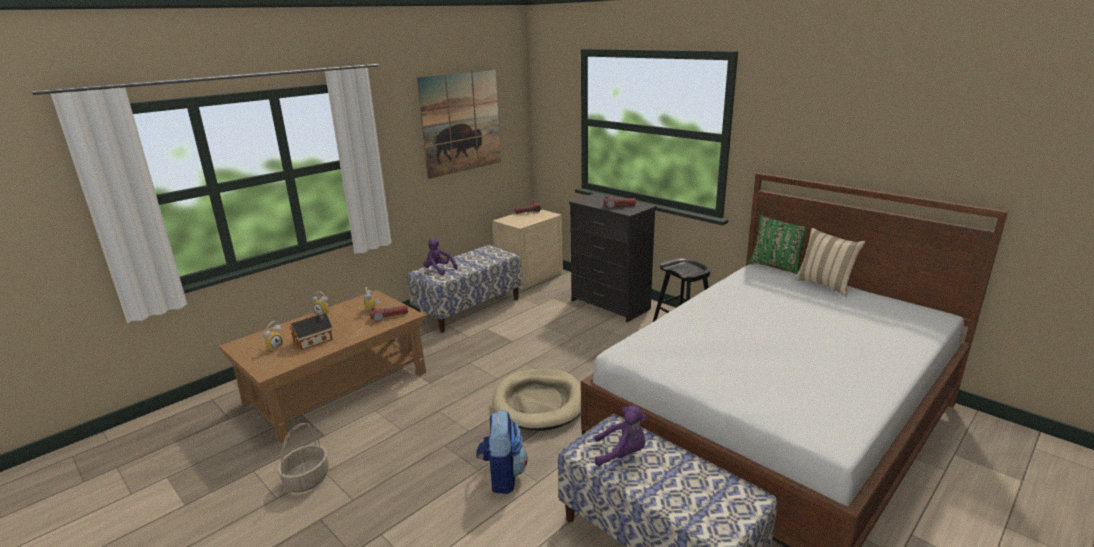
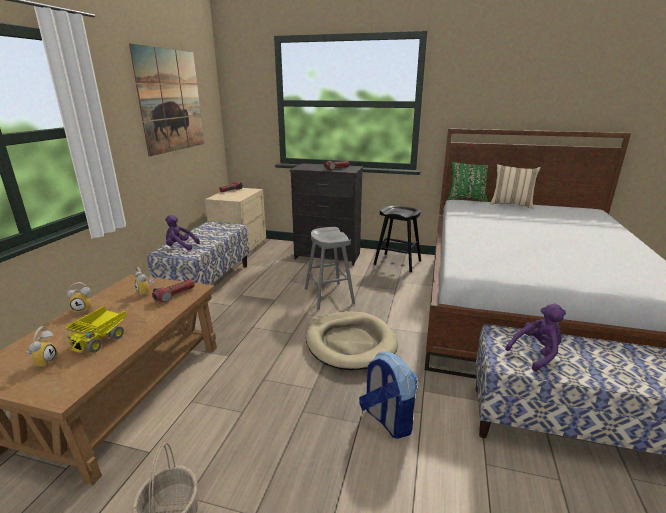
camera: 30 degrees left, 0 degrees up
(315, 340) = (101, 340): toy house -> toy truck
(566, 350) = (329, 296): none -> grey stool

